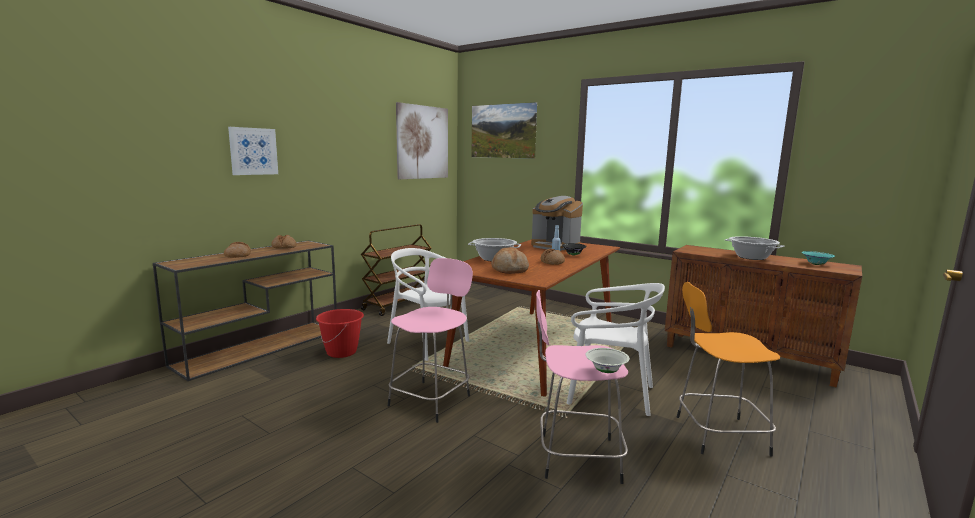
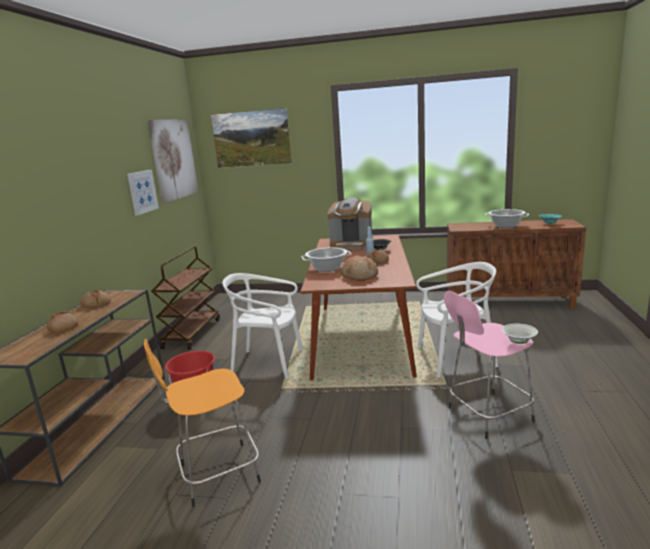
camera: 25 degrees left, 5 degrees up
(253, 151) = (38, 201): picture -> picture (142, 192)
(431, 399) = (334, 411): pink stool -> none
(717, 435) = (548, 365): orange stool -> orange stool (216, 474)

